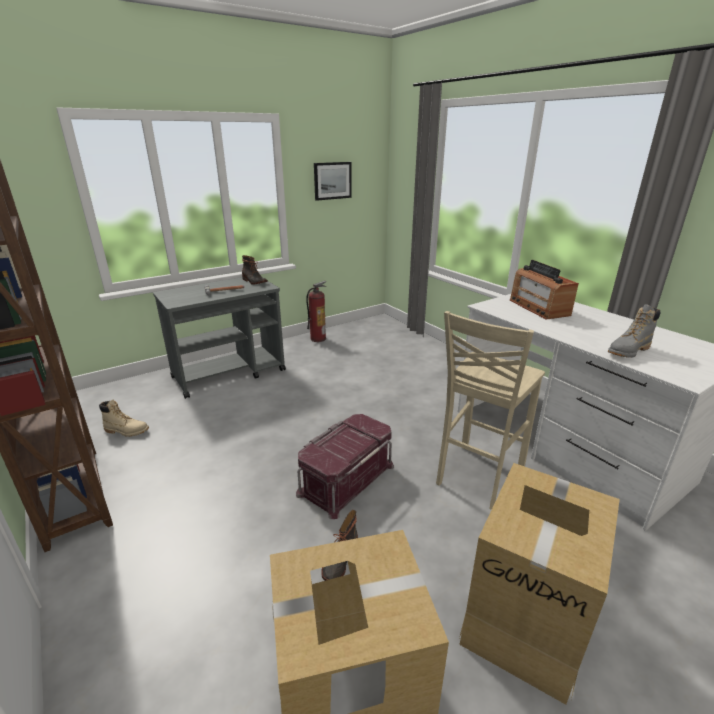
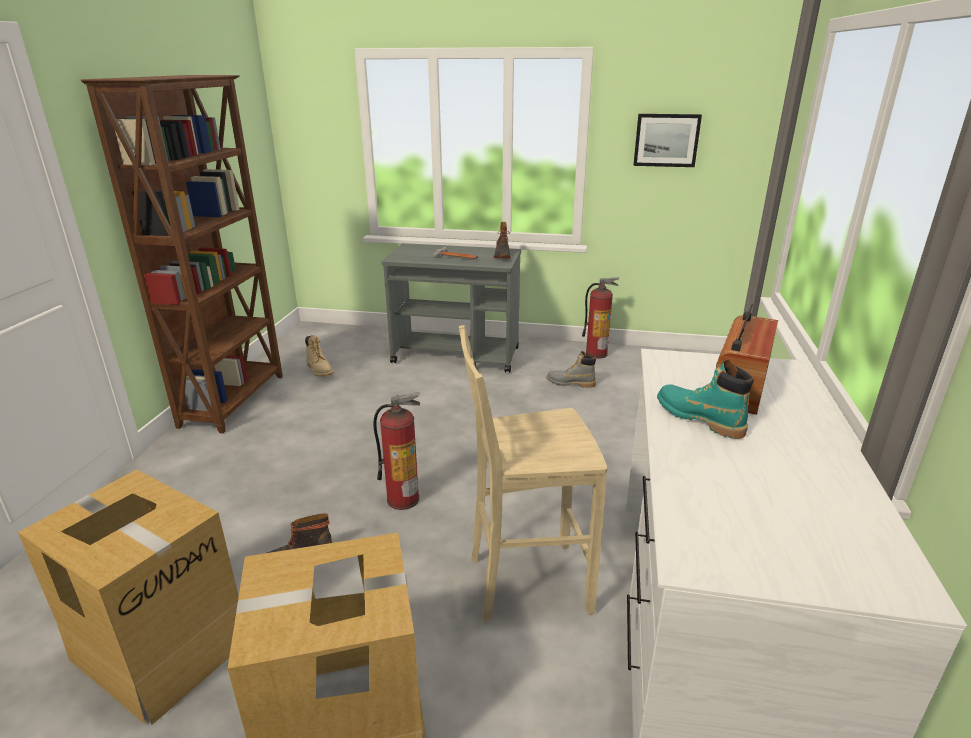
camera: 45 degrees right, 0 degrees up
(345, 478) = (403, 499): red storage box -> fire extinguisher
(560, 326) = (699, 418): none -> turquoise boot
(628, 351) = (711, 489): grey boot -> grey boot (570, 383)

